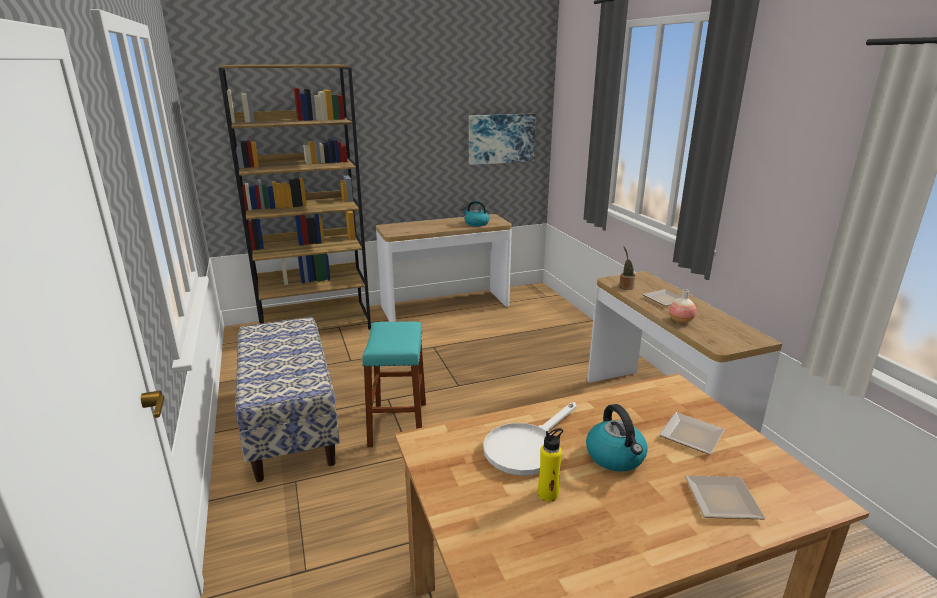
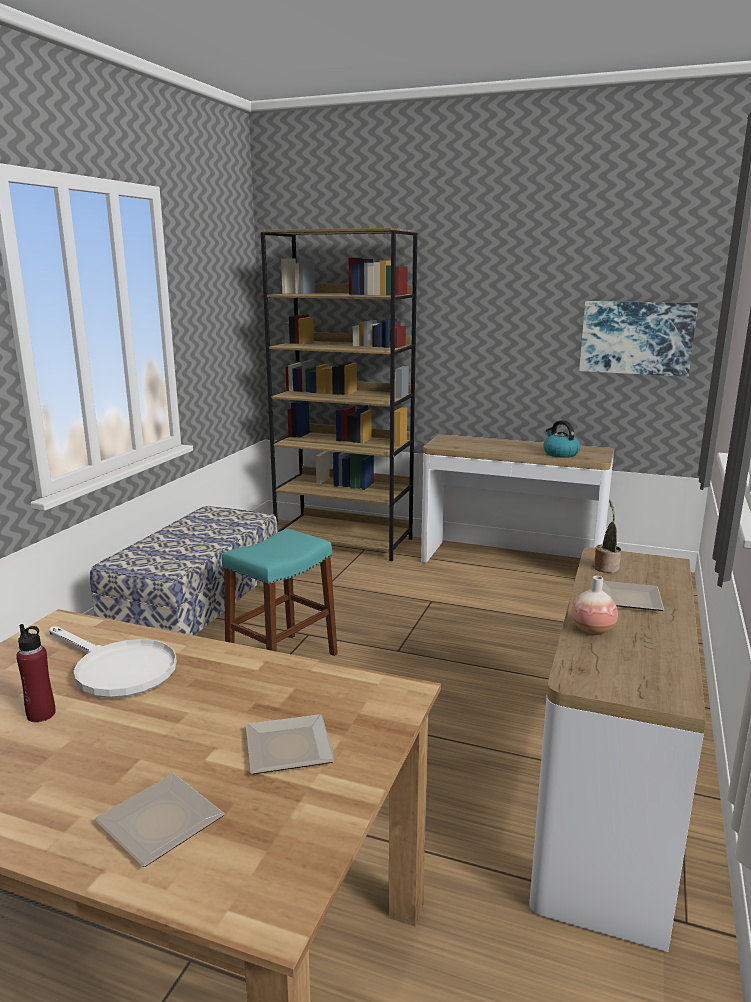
camera: 40 degrees right, 5 degrees down
(527, 447) = (116, 670): white frying pan -> white frying pan turned 135 degrees counterclockwise
(548, 494) = (41, 714): yellow bottle -> red bottle
(616, 457) = (165, 721): kettle -> none

